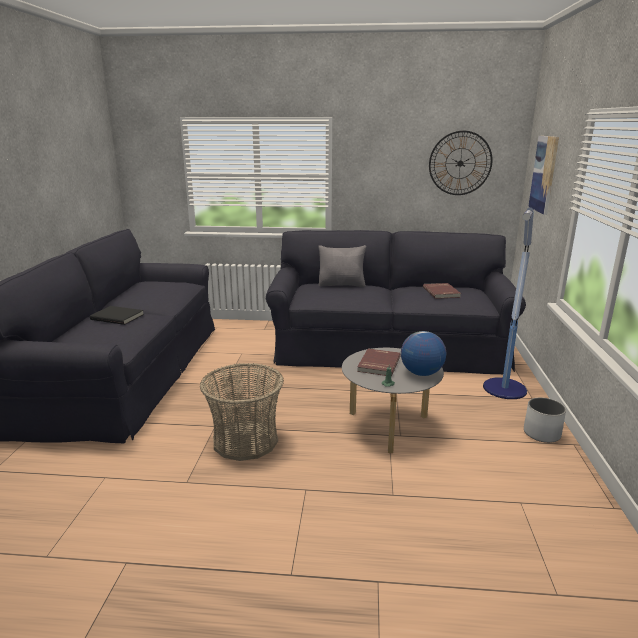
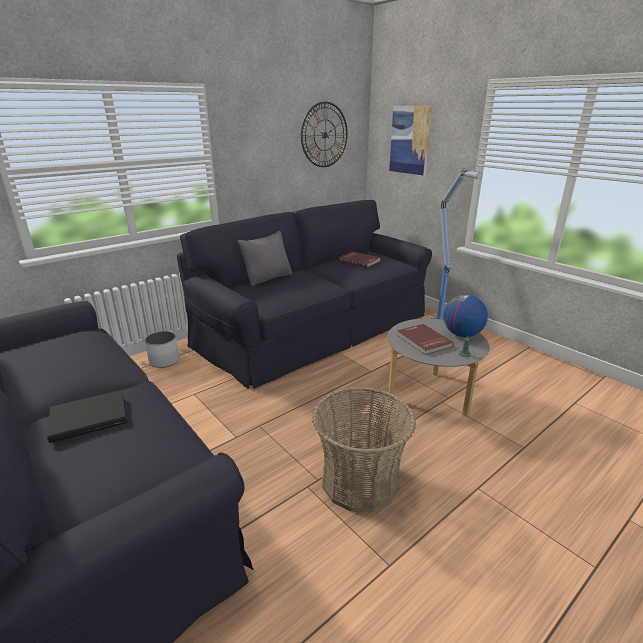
camera: 45 degrees left, 5 degrees up
(542, 433) = (505, 349): white planter -> white planter (164, 361)

